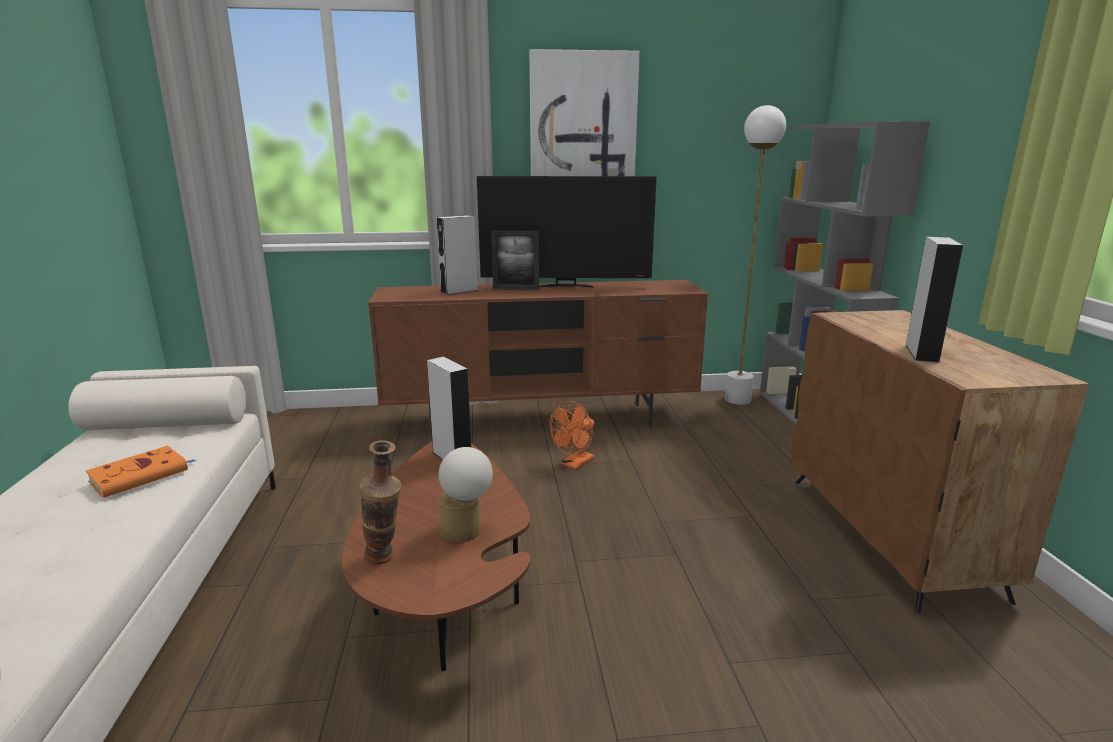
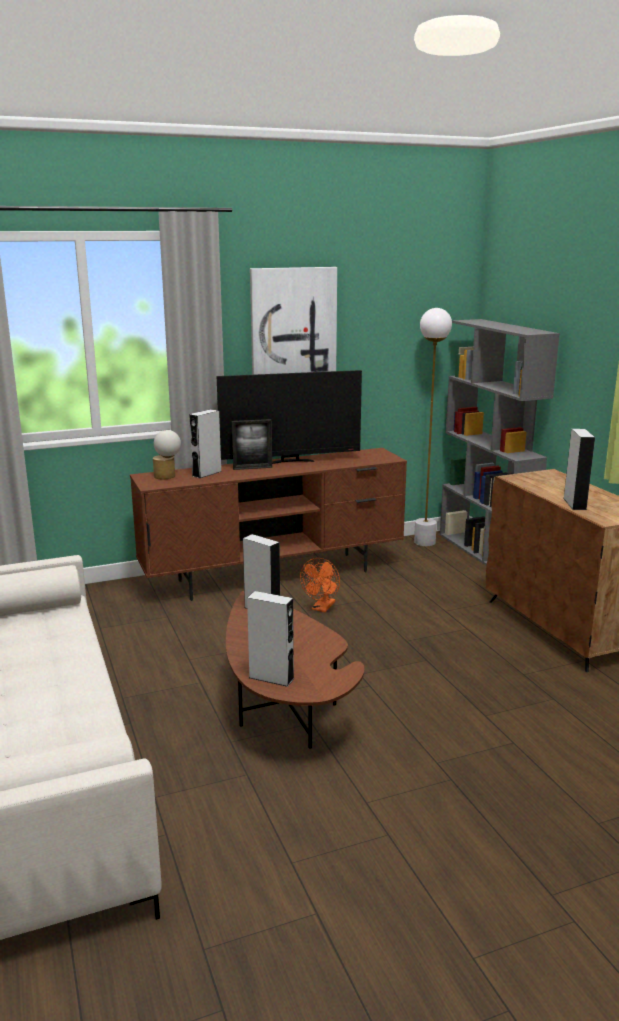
camera: 15 degrees left, 0 degrees up
(142, 475) = (54, 647): orange book -> none
(385, 560) = (271, 678): vase -> grey speaker
(466, 532) = (311, 655): table lamp -> table lamp (167, 476)

